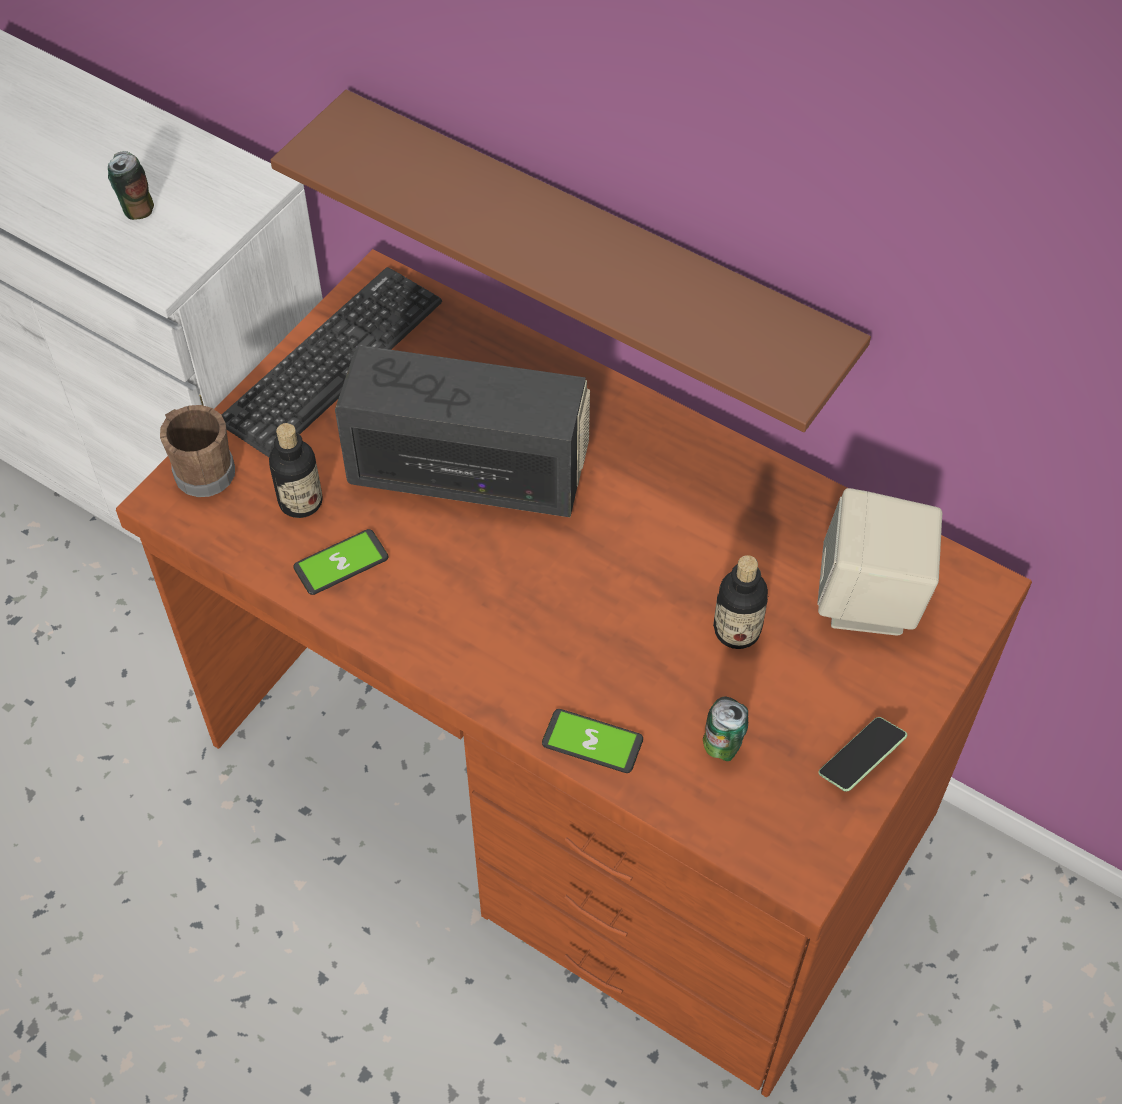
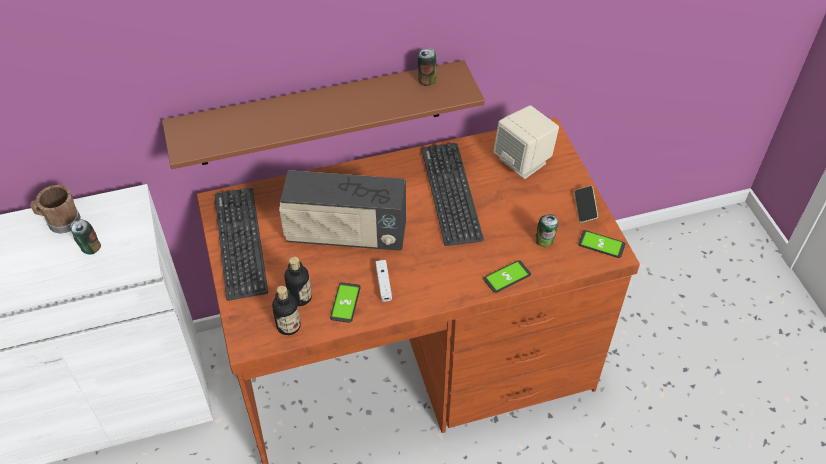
camera: 50 degrees left, 5 degrees down
(200, 468) = (244, 321): brown mug -> brown mug (60, 221)
(421, 585) = (383, 283): none -> white game controller
(469, 472) = (346, 234): radio -> radio turned 135 degrees counterclockwise
(690, 547) = (451, 193): none -> keyboard
(737, 631) = (500, 205): bottle -> bottle (288, 326)
(763, 320) = (427, 80): none -> can
(801, 838) = (601, 244): none -> phone

